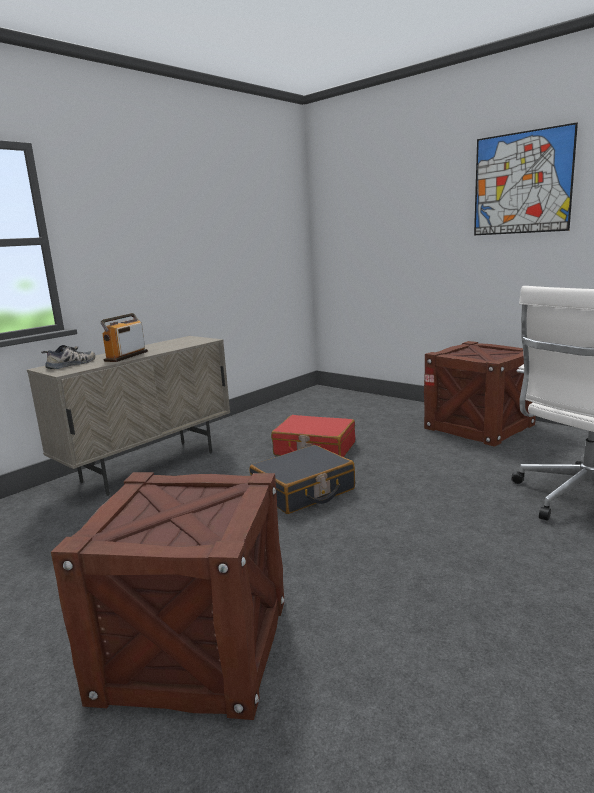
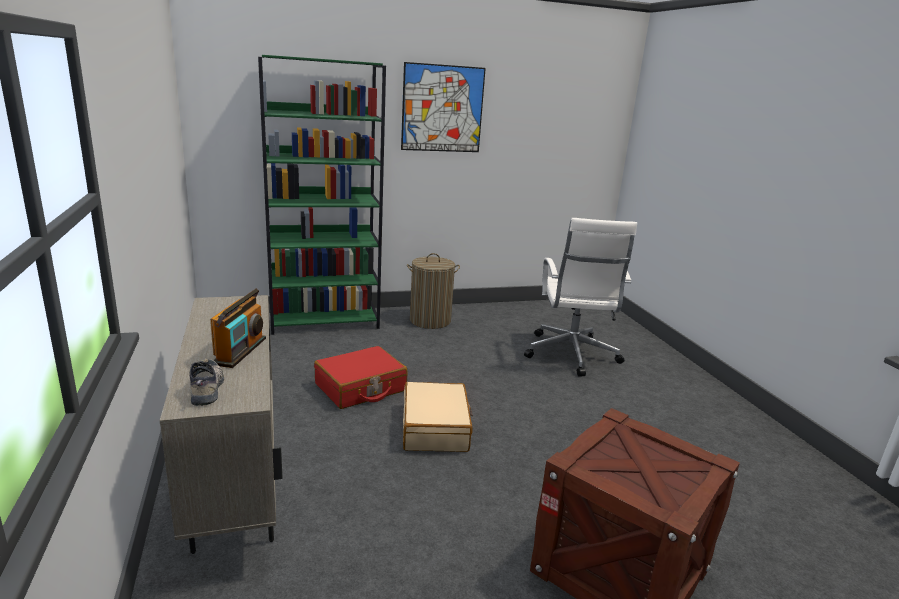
camera: 60 degrees left, 5 degrees up
(126, 356) = (240, 351): radio -> radio turned 135 degrees counterclockwise
(303, 491) = (435, 428): black suitcase -> beige suitcase
(387, 405) = (325, 320): none -> green bookcase
(479, 426) = (430, 320): crate -> laundry basket

